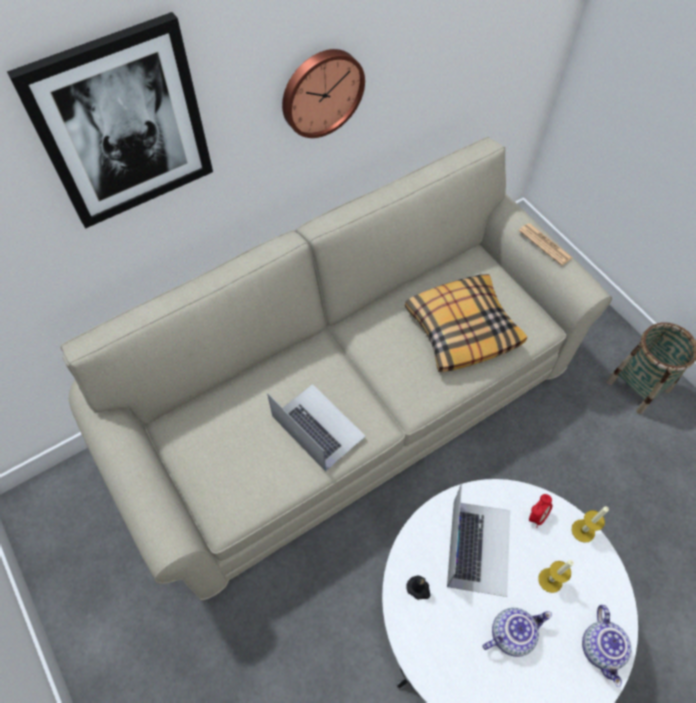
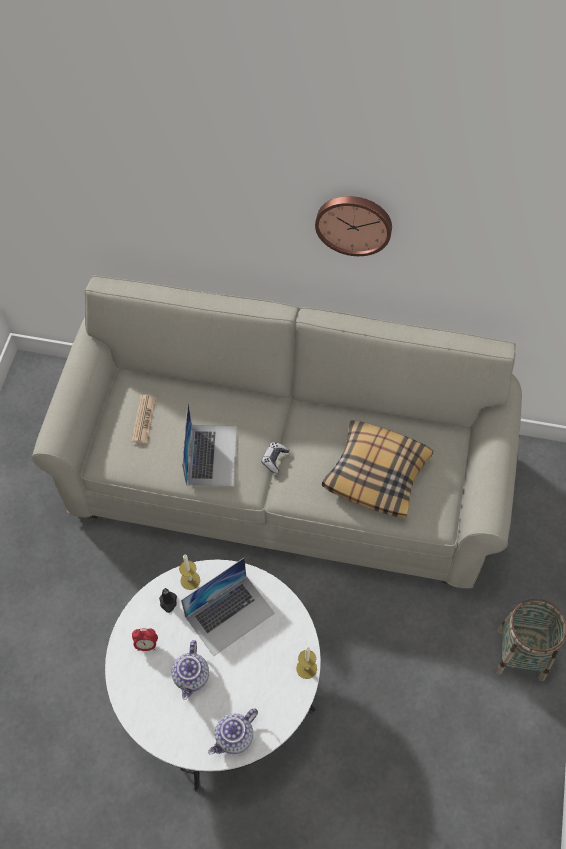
camera: 45 degrees right, 0 degrees up
(123, 126) = (189, 168): picture -> none
(372, 385) = (274, 459): none -> game controller
(511, 633) = (192, 677): teapot -> teapot turned 75 degrees clockwise
(536, 516) = (287, 632): alarm clock -> alarm clock (146, 645)
(545, 244) = (495, 461): newspaper -> newspaper (144, 419)
(550, 580) = (250, 674): candle -> candle (190, 580)

